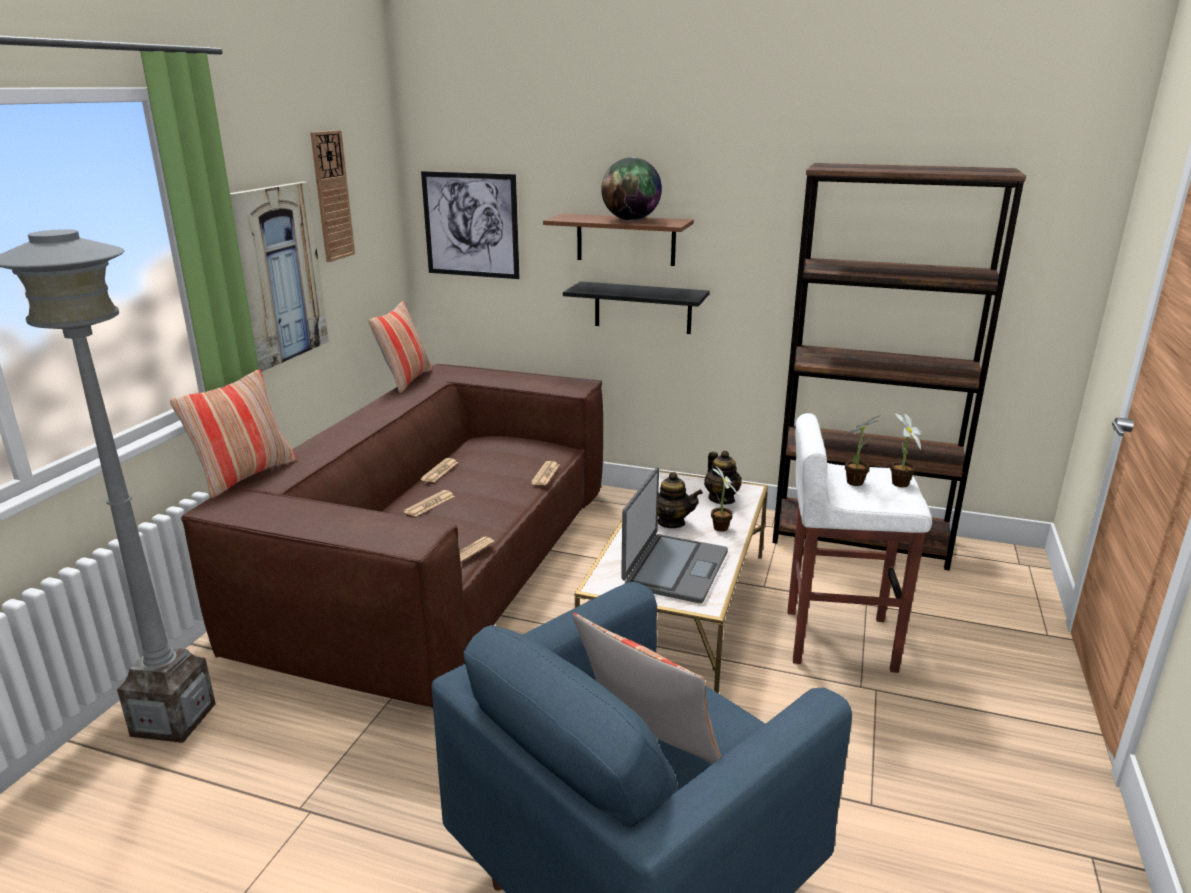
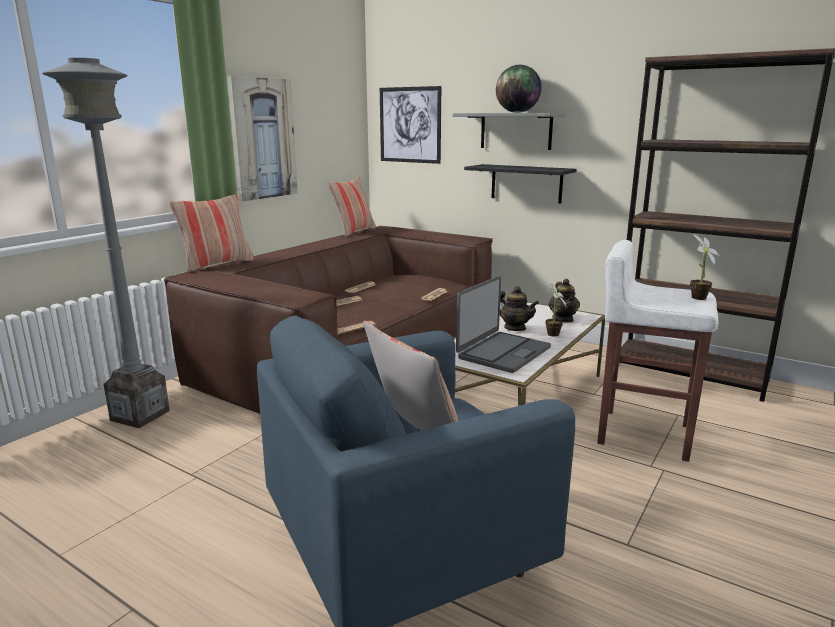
camera: 15 degrees right, 5 degrees down
(332, 196) = (310, 94): wall clock -> none
(625, 239) = (516, 131): brown shelf -> grey shelf
(857, 482) = (660, 294): potted plant -> none

